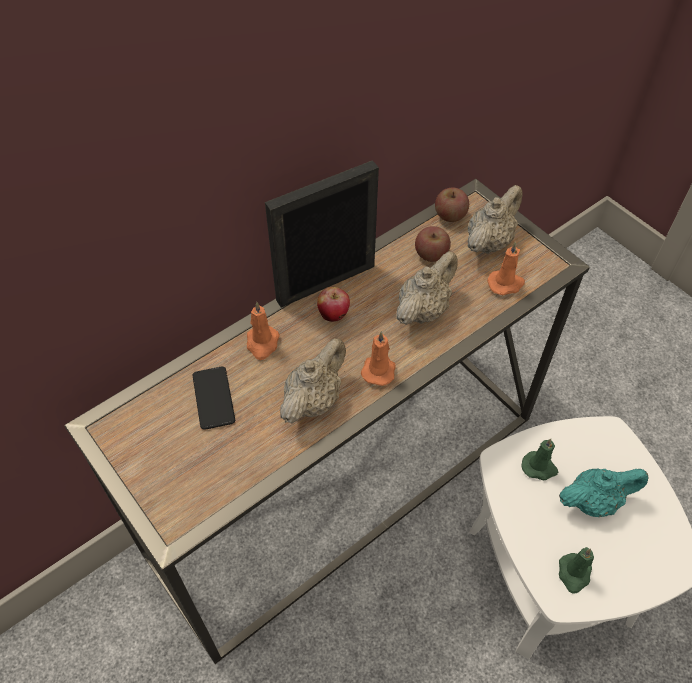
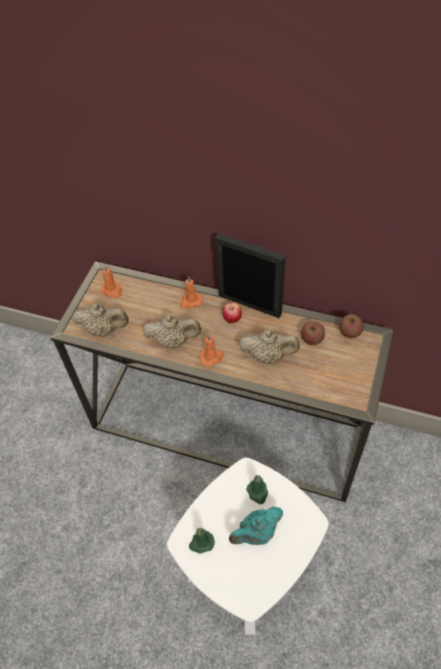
camera: 60 degrees right, 0 degrees up
(213, 398) = (146, 302): phone -> none
(489, 242) = (347, 361): beige teapot -> beige teapot (104, 330)
(506, 283) = (320, 385): orange candle -> orange candle (112, 290)
(594, 501) = (256, 533): turquoise teapot -> turquoise teapot turned 105 degrees clockwise

